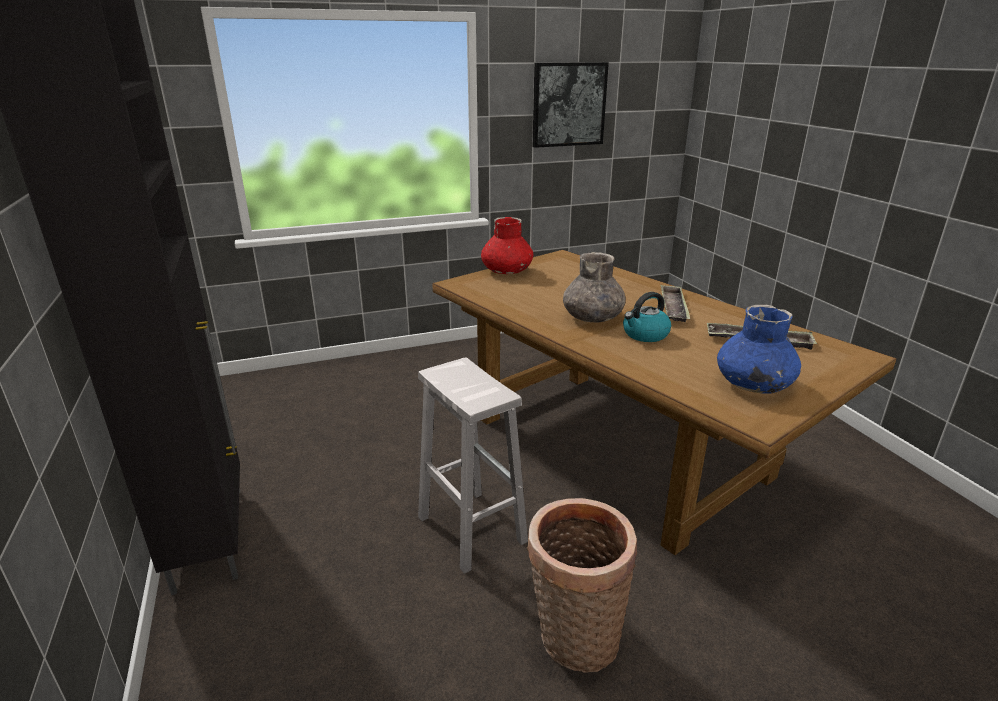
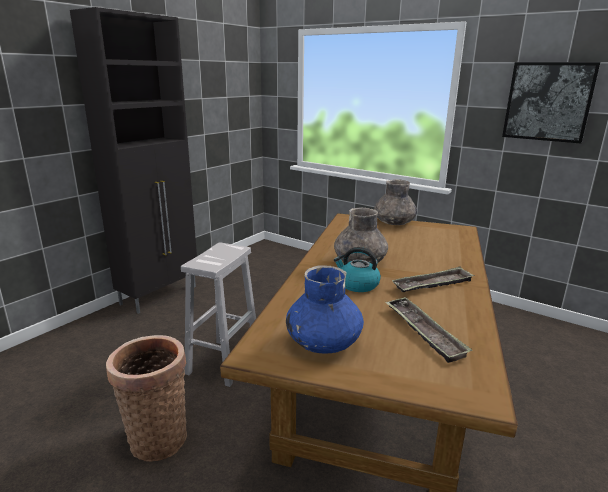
camera: 55 degrees right, 5 degrees down
(507, 271) = (394, 223): red vase -> grey vase

